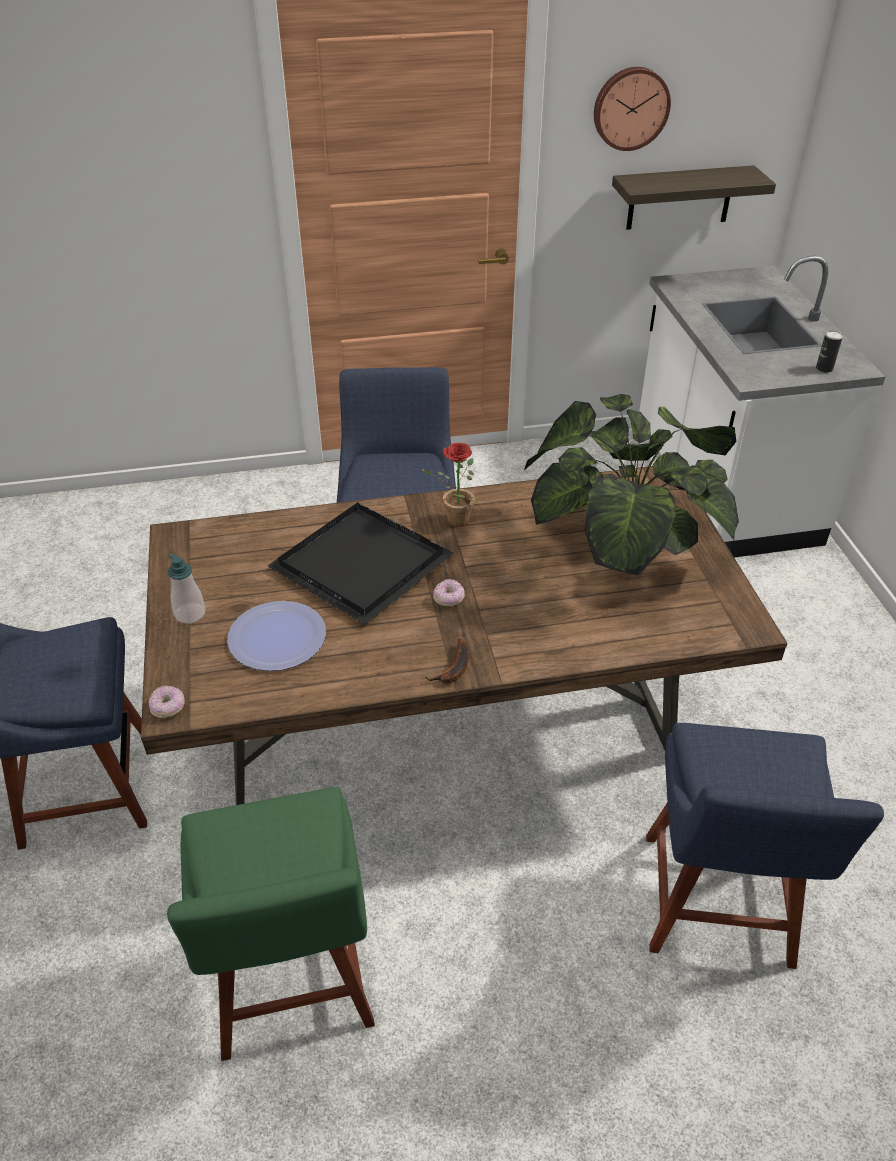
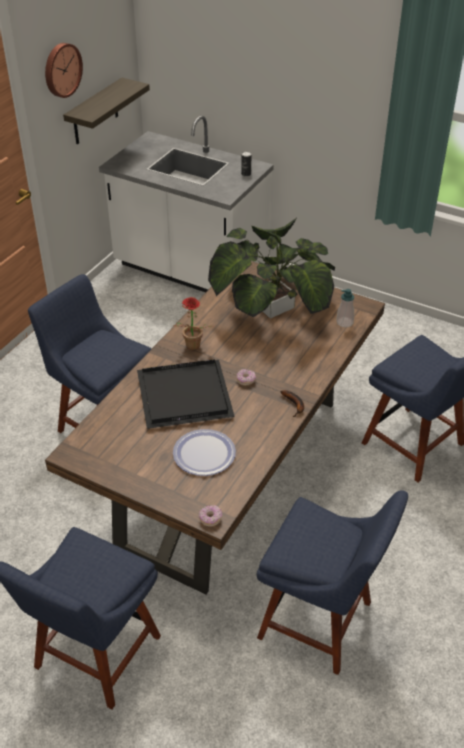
camera: 50 degrees left, 0 degrees up
(190, 614) = (146, 478): soap dispenser -> soap dispenser (344, 322)
(292, 984) = (321, 622): green chair -> blue chair

